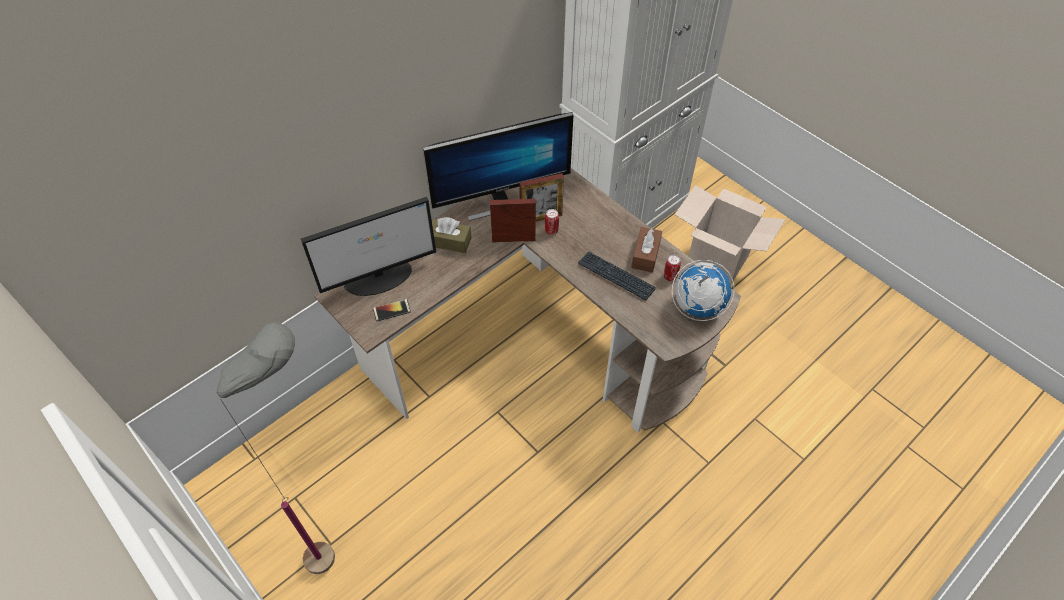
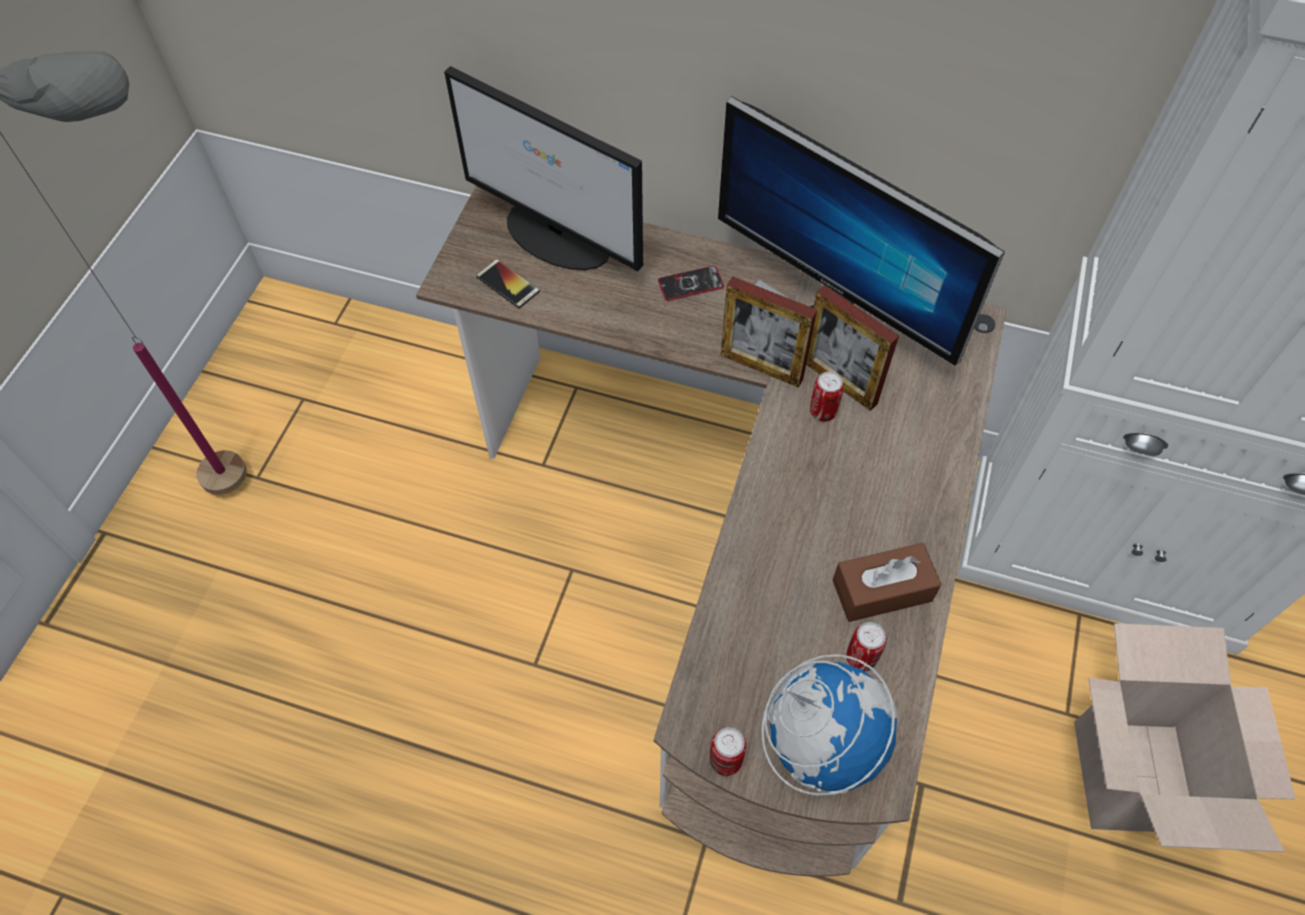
camera: 60 degrees right, 5 degrees up
(449, 241) = (690, 284): brown tissue box -> phone
(513, 239) = (761, 367): picture frame -> picture frame turned 150 degrees clockwise
(616, 276) = (794, 563): keyboard -> none
(687, 341) = (725, 761): none -> can

